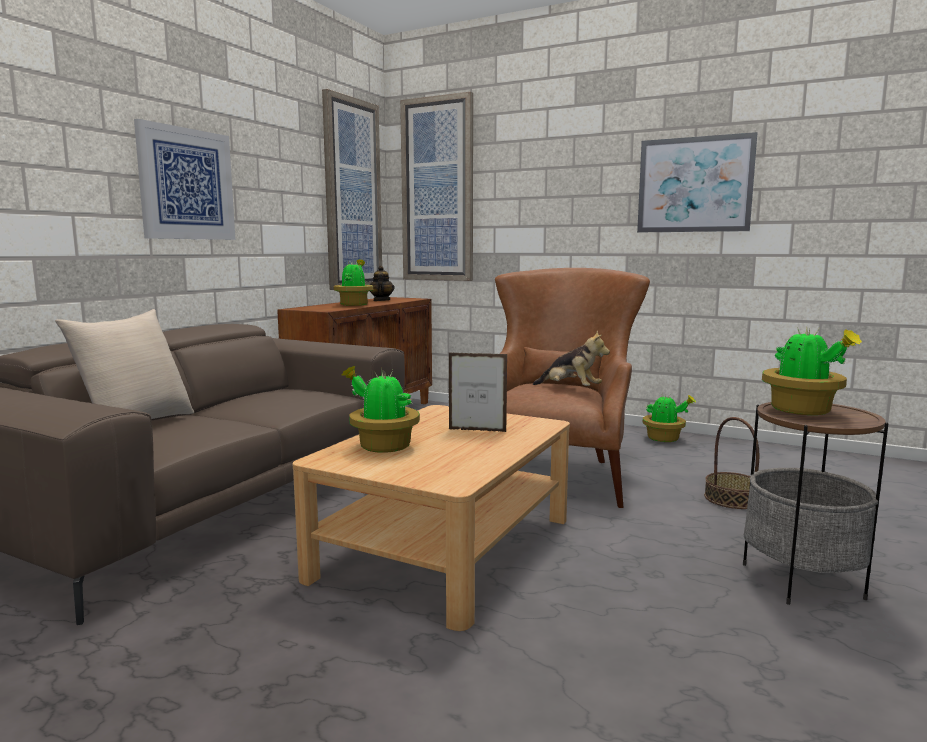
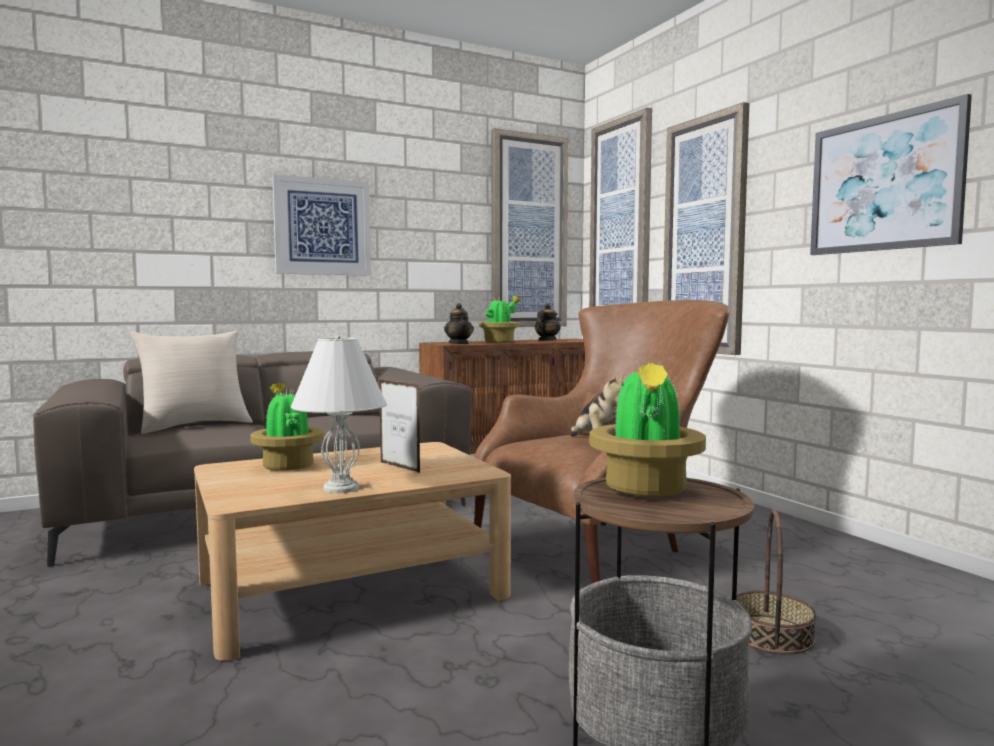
camera: 35 degrees right, 5 degrees down
(330, 309) = (459, 344): none -> teapot
(491, 455) = (340, 488): none -> white table lamp
(535, 211) = (705, 236): none -> picture
(664, 439) = (820, 544): potted plant -> none

